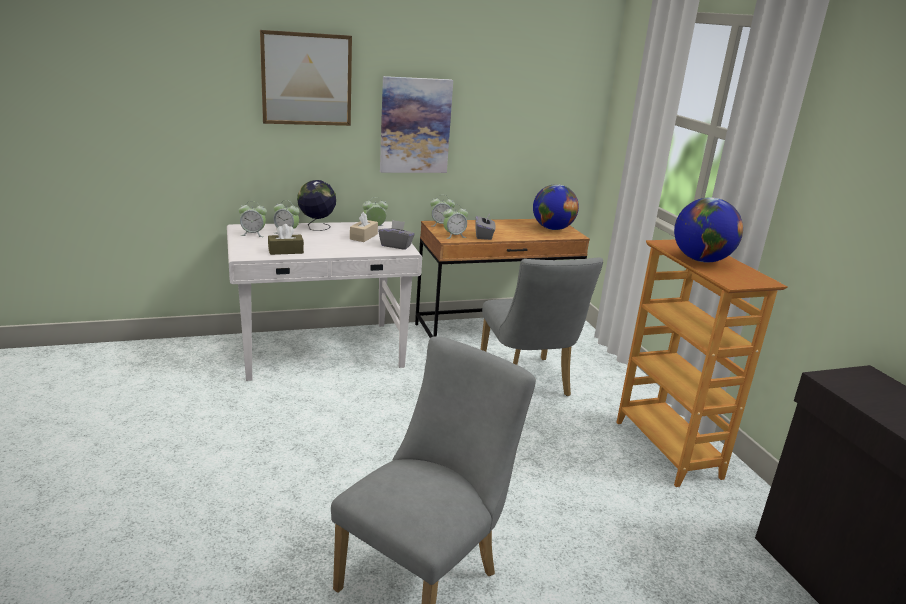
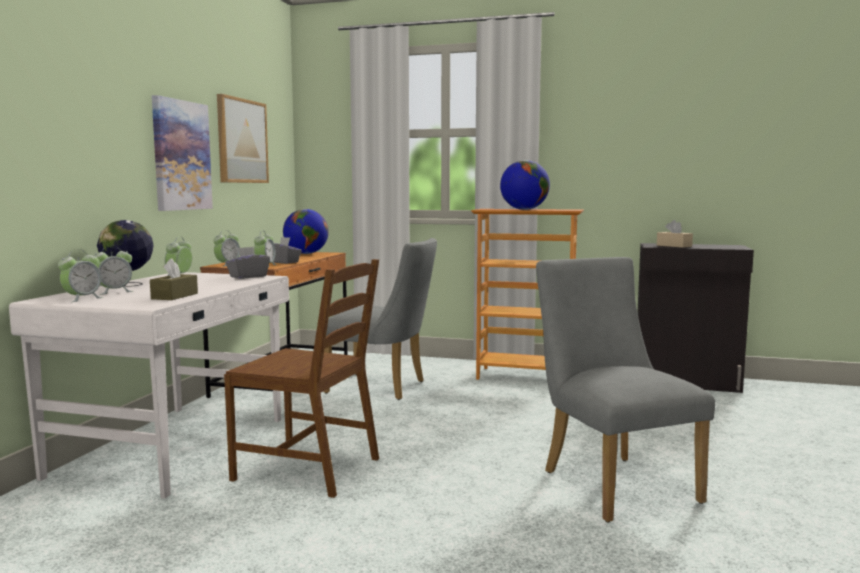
camera: 55 degrees left, 15 degrees down
(306, 79) = (84, 90): picture -> picture (241, 141)
(328, 412) = (309, 468): none -> brown chair
(363, 236) = (198, 279): beige tissue box -> beige tissue box (674, 246)

